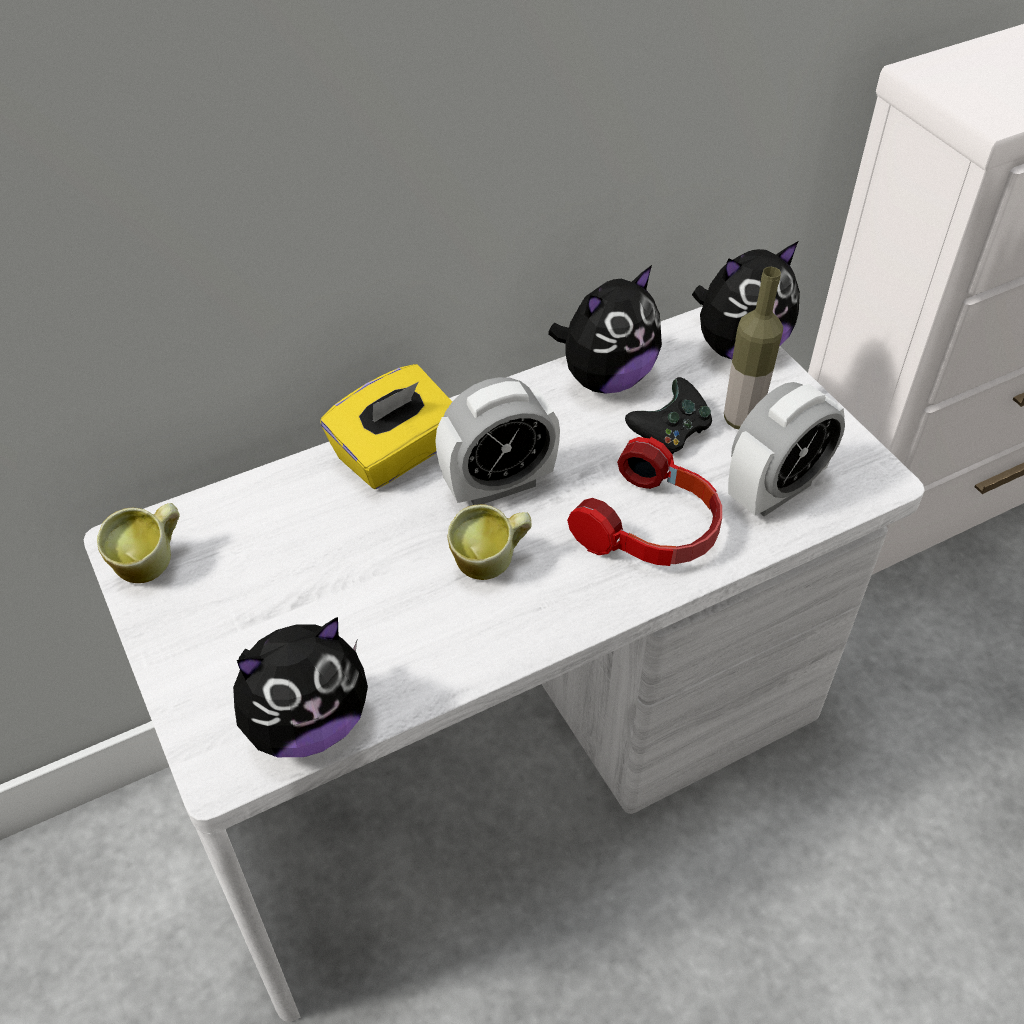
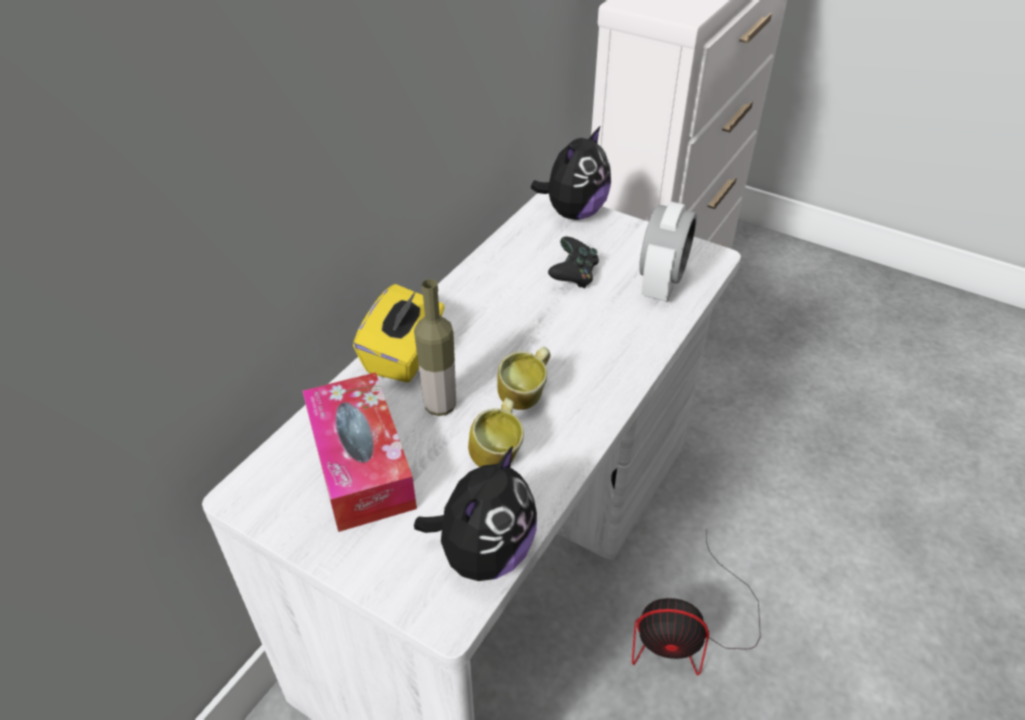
camera: 30 degrees left, 5 degrees down
(152, 566) = (277, 502): mug -> mug (499, 454)
(259, 562) = (361, 464): none -> tissue box
(498, 485) = (490, 346): alarm clock -> none
(606, 378) = (507, 258): plush toy -> none
(652, 528) = (608, 334): headphones -> none
(671, 952) = (690, 632): none -> fan
(741, 419) = (609, 252): bottle -> bottle (440, 405)

